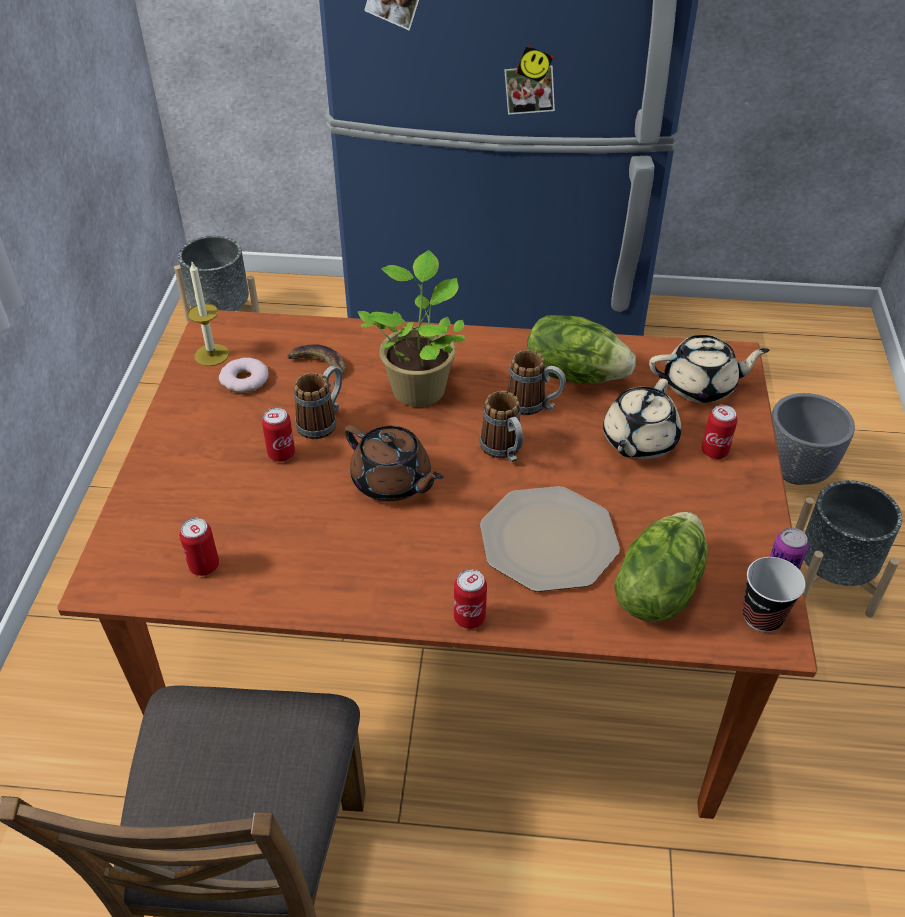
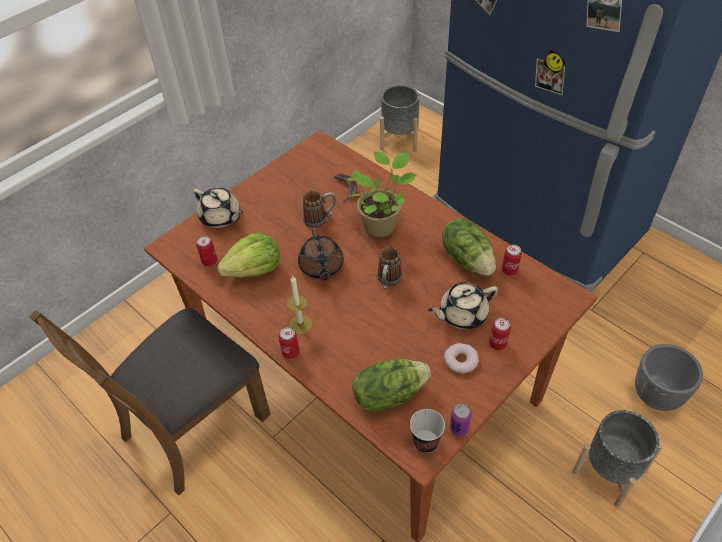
camera: 40 degrees right, 5 degrees up
(211, 355) = (303, 158): candle -> candle (300, 324)
(244, 380) = (306, 179): donut -> donut (460, 360)
(281, 454) = (287, 226): can -> can (509, 270)
(293, 538) = (254, 269): none -> lettuce
(534, 406) = (428, 265): mug -> none
(547, 539) = (362, 337): plate -> none
(701, 386) = (531, 303): beige teapot -> beige teapot (221, 217)

